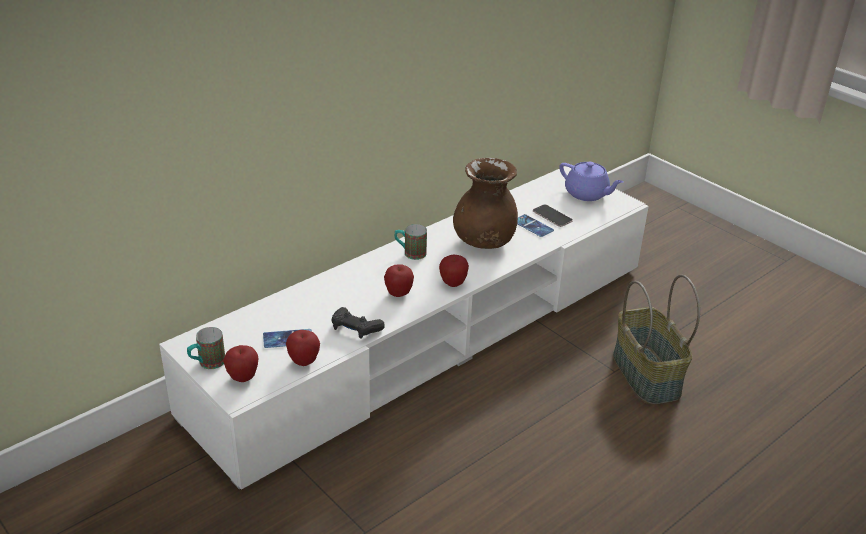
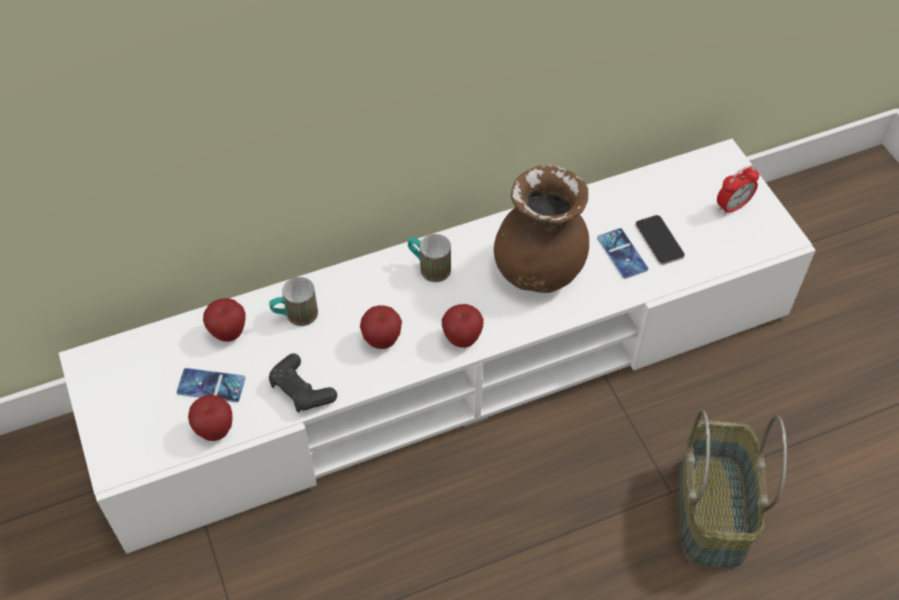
camera: 20 degrees right, 20 degrees up
(207, 363) = (100, 402): mug -> mug (295, 316)
(243, 377) = (133, 438): apple -> apple (228, 333)
(587, 194) = (732, 206): purple teapot -> alarm clock

